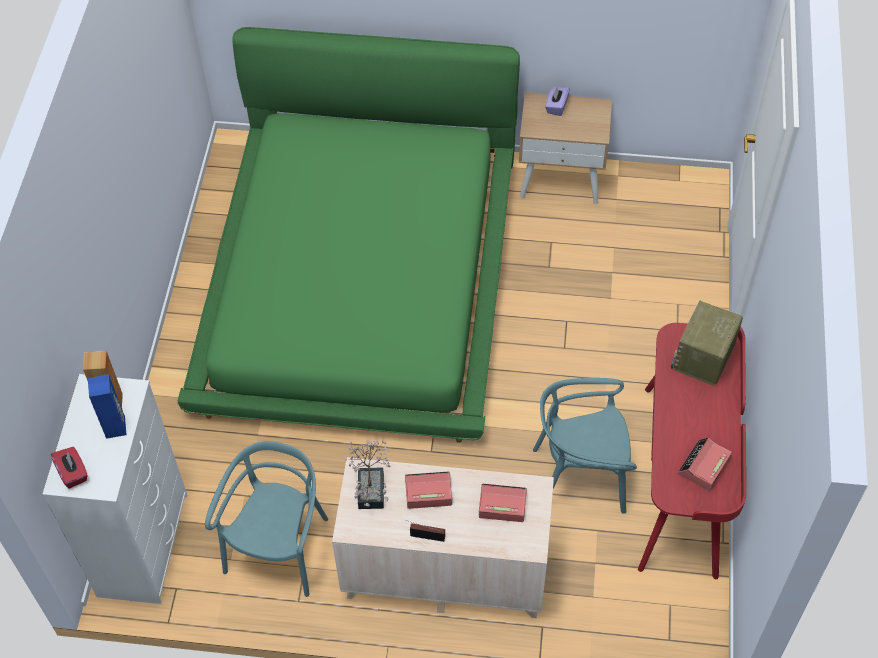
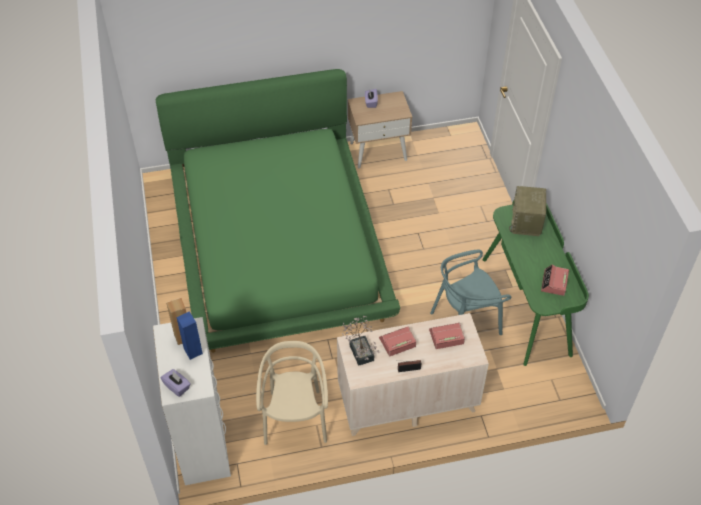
camera: 20 degrees left, 5 degrees down
(73, 473) = (177, 387): red tissue box -> purple tissue box
(279, 548) = (295, 418): turquoise chair -> beige chair
(682, 479) = (527, 305): red desk -> green desk

